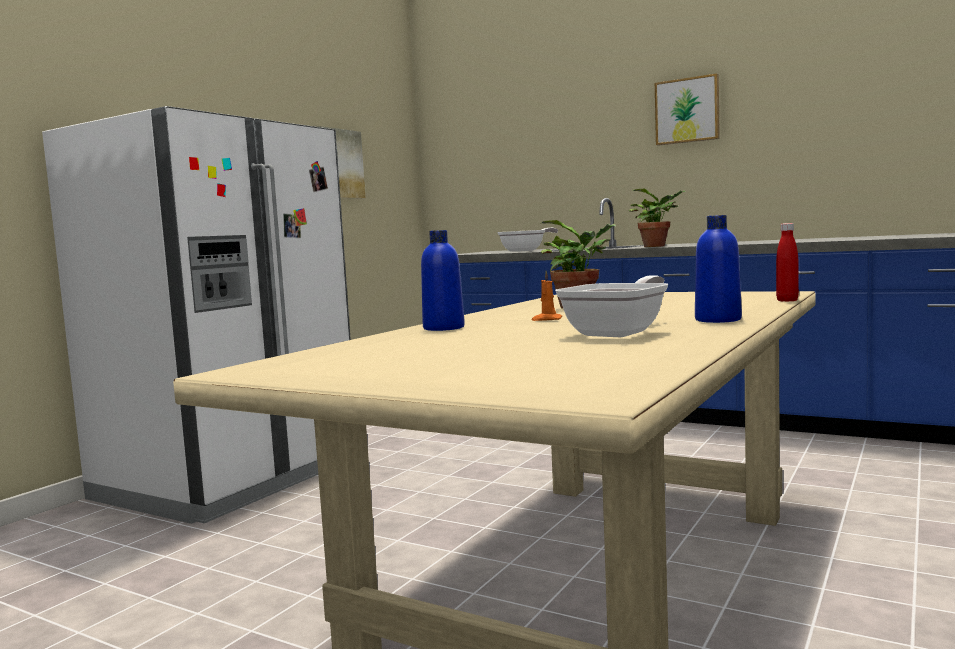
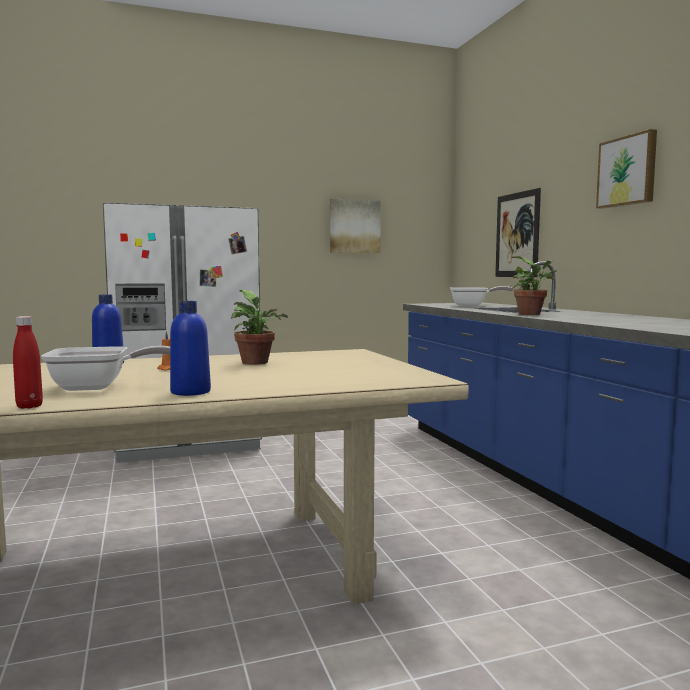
camera: 40 degrees right, 0 degrees up
(536, 174) = (517, 235): none -> picture
(787, 300) = (360, 387): red bottle -> red bottle (29, 406)

